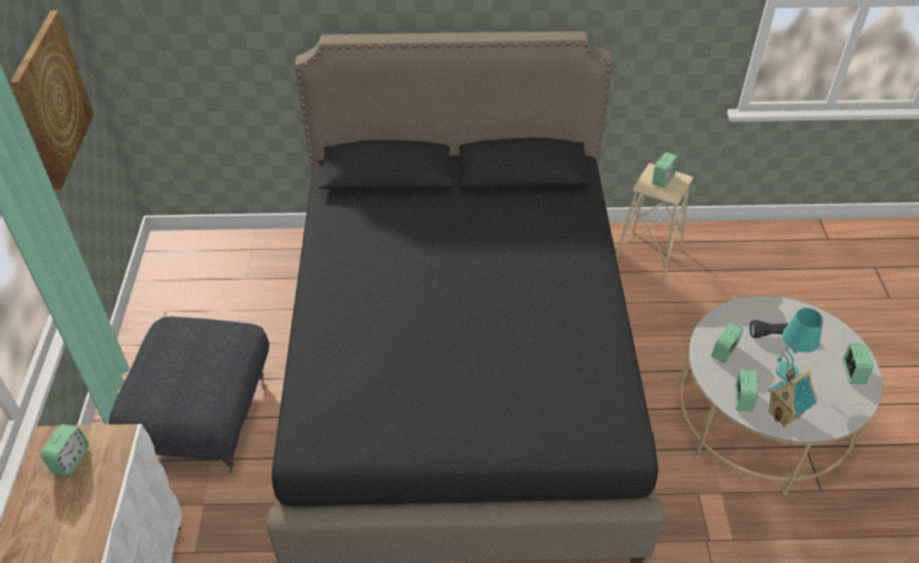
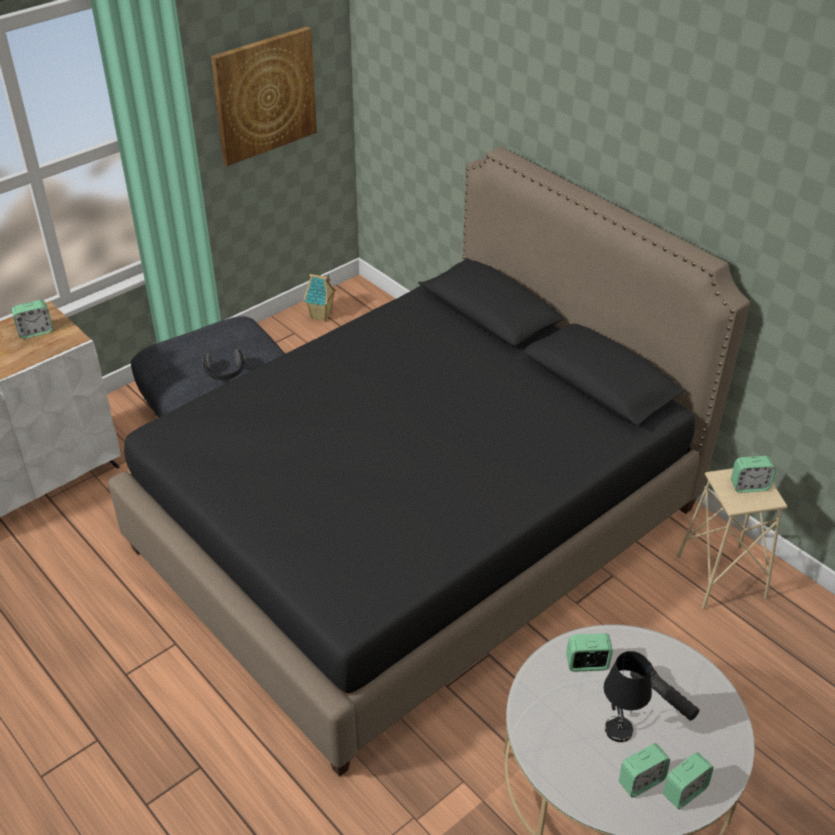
camera: 50 degrees right, 5 degrees down
(224, 371) = (225, 373): none -> headphones
(742, 399) = (539, 709): alarm clock -> alarm clock (641, 781)
(784, 415) = (556, 755): toy house -> toy house (321, 316)
(786, 372) = (617, 729): turquoise table lamp -> black table lamp

